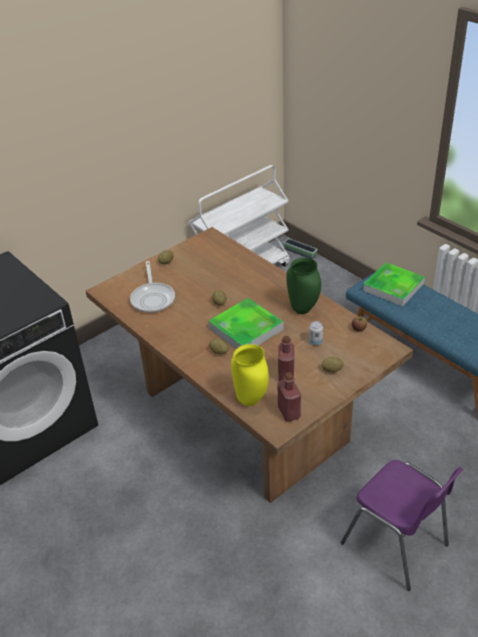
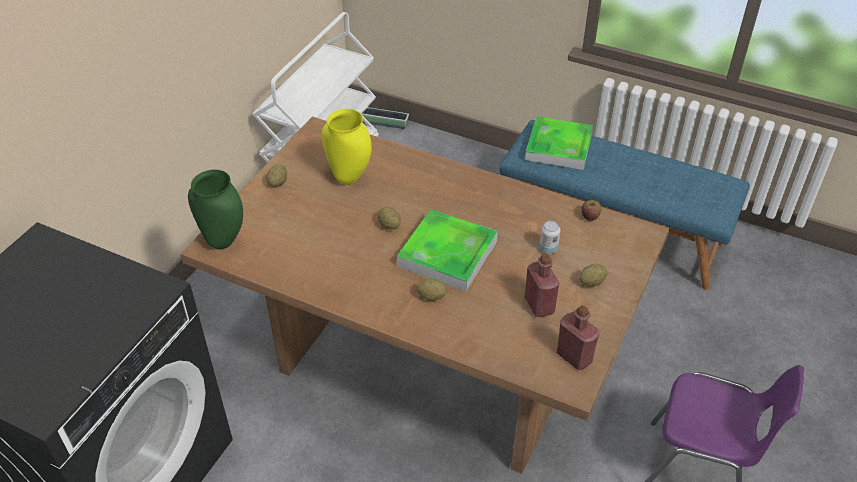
camera: 25 degrees left, 5 degrees up
(153, 298) = (291, 241): frying pan -> none
(252, 400) = (516, 353): yellow vase -> yellow vase (350, 178)
(303, 309) = (506, 207): green vase -> green vase (224, 241)

